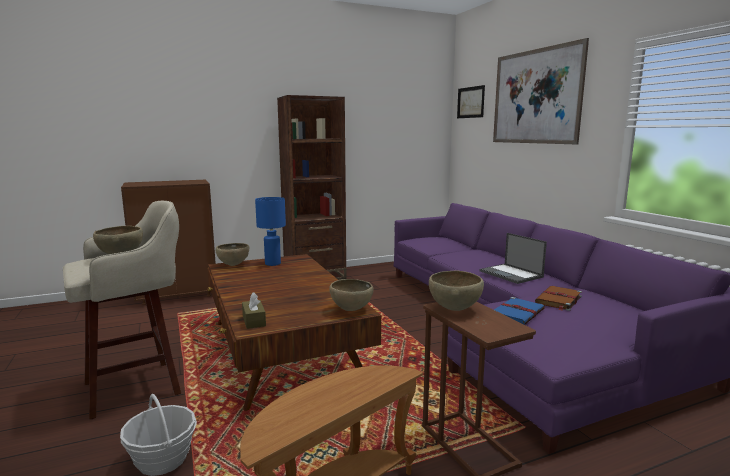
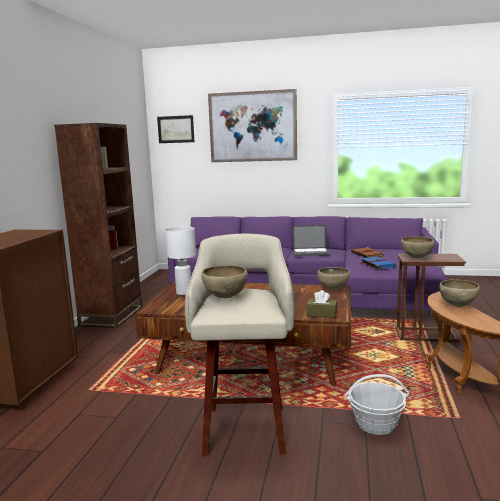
camera: 55 degrees left, 0 degrees up
(233, 265) = (160, 305): brown bowl -> brown bowl (458, 306)
(273, 263) = (183, 293): blue table lamp -> white table lamp

